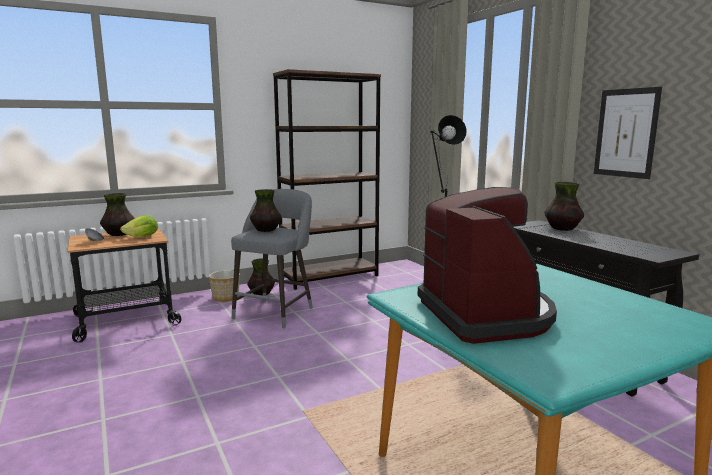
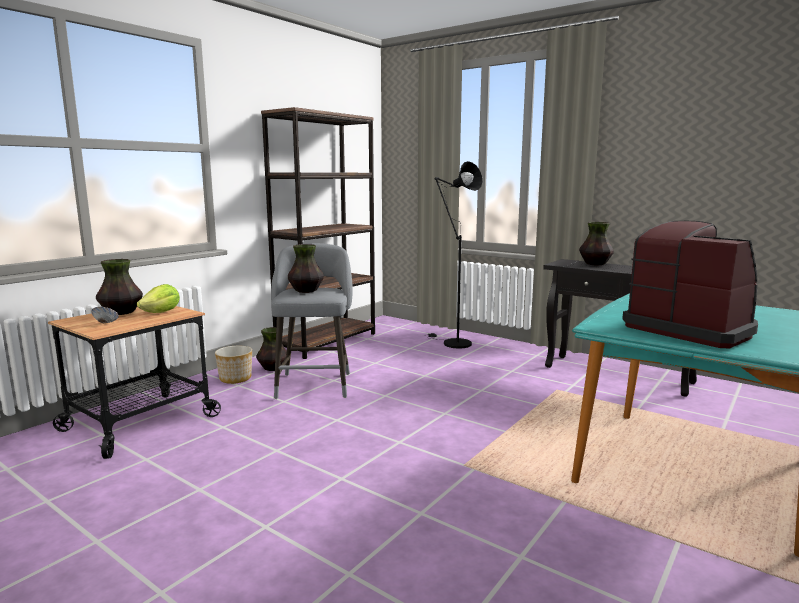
camera: 25 degrees left, 0 degrees up
(626, 133) = (638, 177): picture -> none

